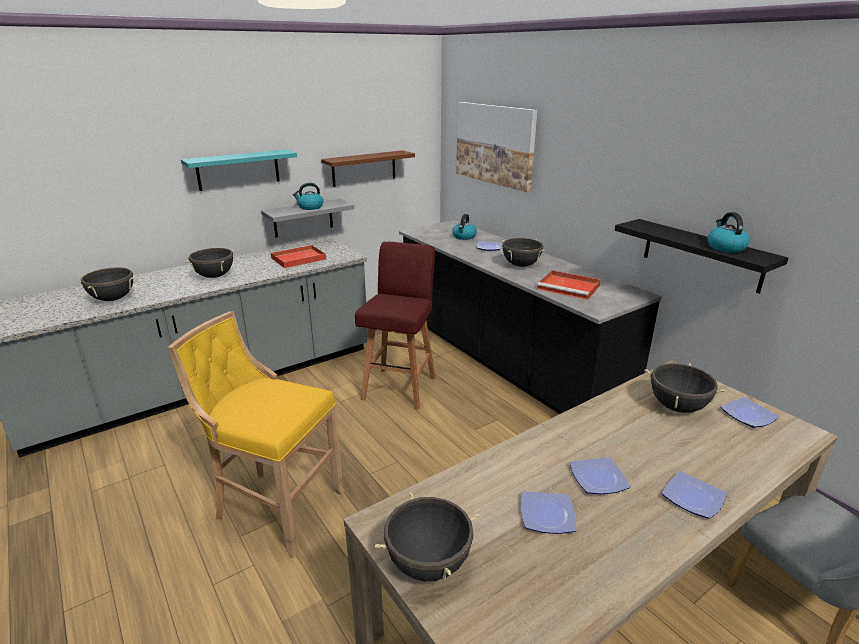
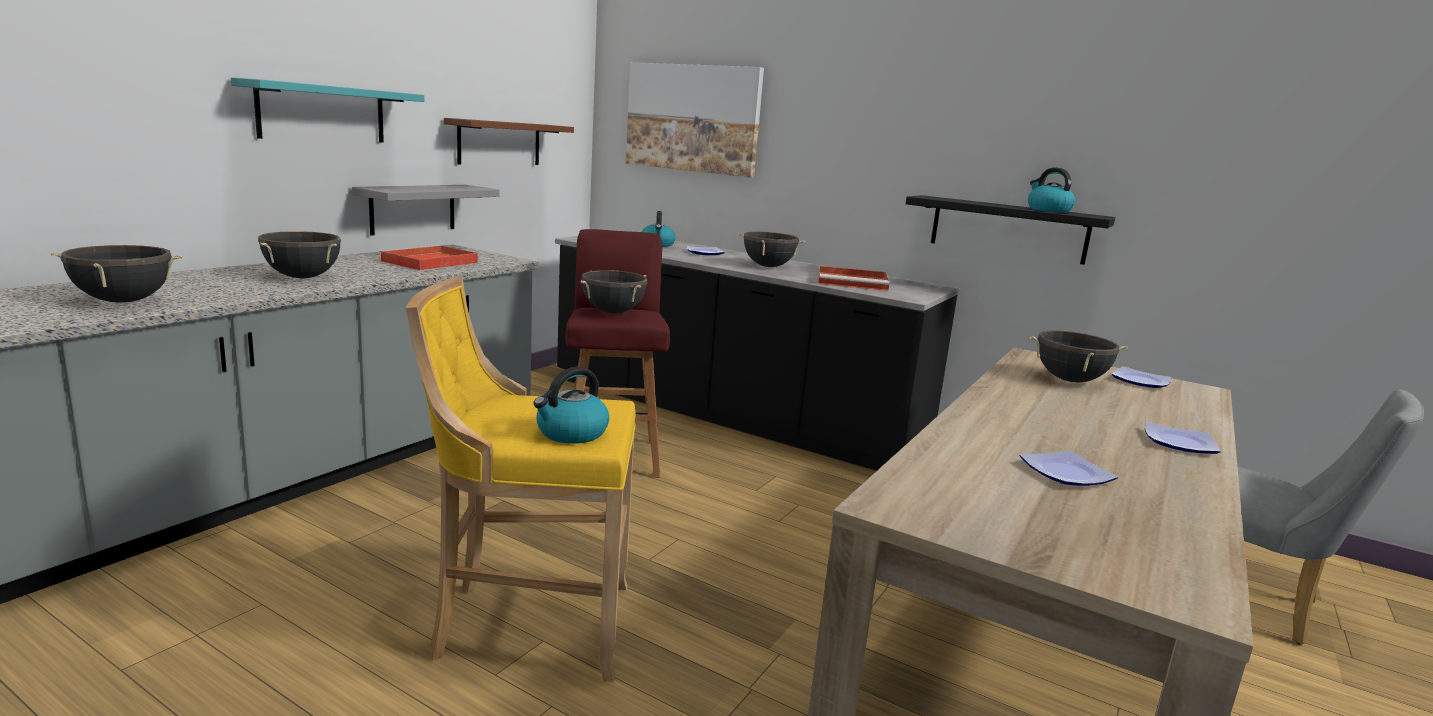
camera: 25 degrees left, 10 degrees down
(310, 207) = (433, 188): kettle -> kettle (571, 433)
(428, 564) = (998, 532): black cooking pot -> black cooking pot (613, 312)
(599, 479) = (1076, 440): plate -> none

